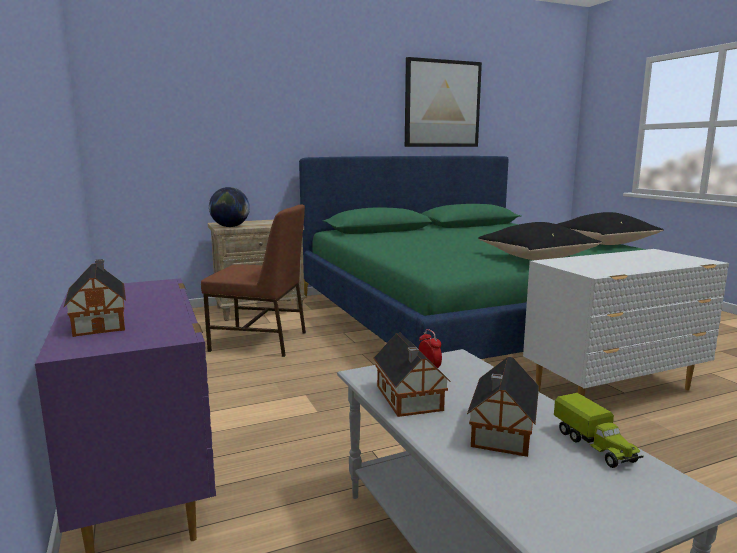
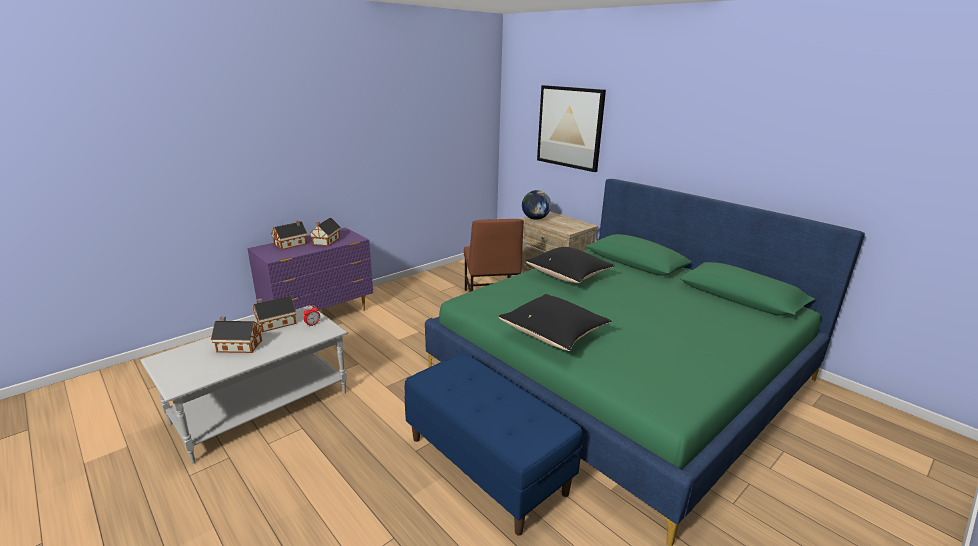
camera: 70 degrees right, 10 degrees up
(136, 300) = (325, 241): none -> toy house
(442, 104) = (782, 146): picture -> picture (570, 127)
(595, 446) = (221, 367): toy truck -> none
(605, 243) = (698, 378): black pillow -> black pillow (569, 277)
(615, 390) = (487, 465): white dresser -> blue bench

